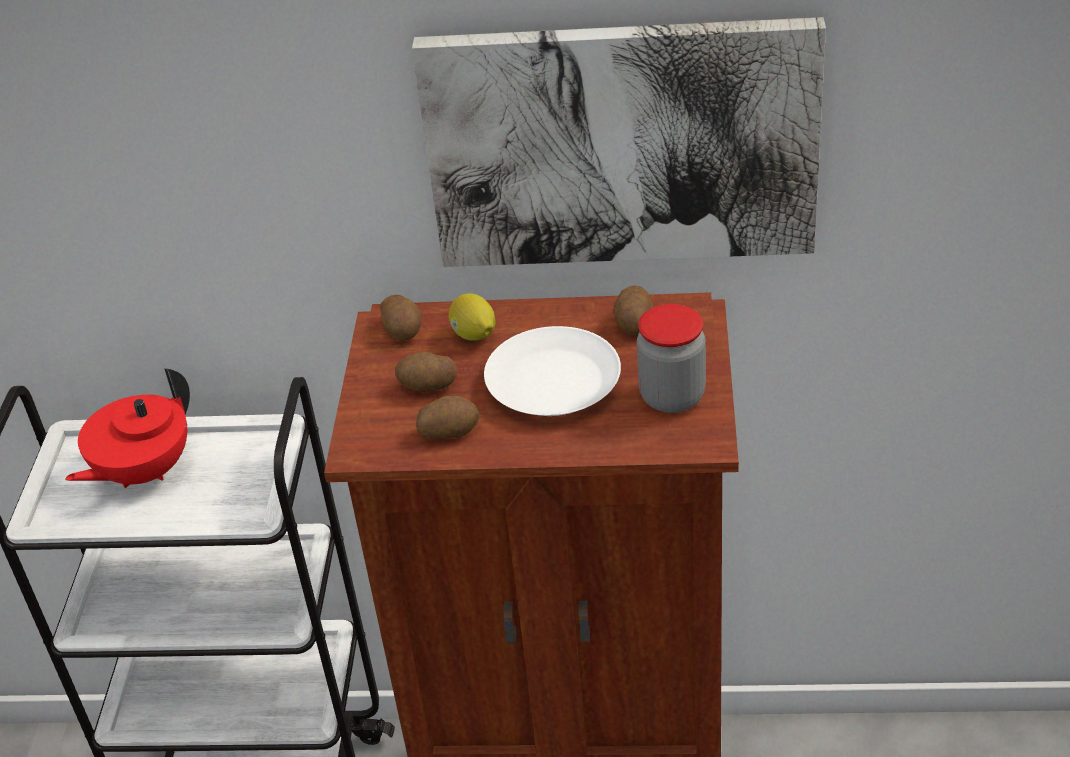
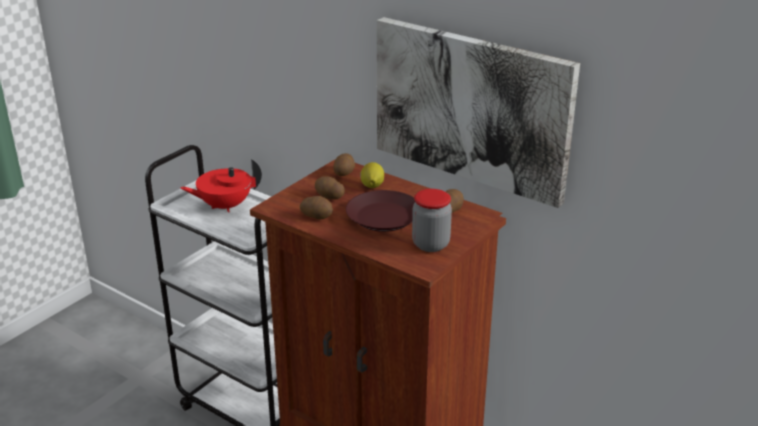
camera: 30 degrees right, 10 degrees down
(554, 382) = (384, 217): white plate -> brown plate

